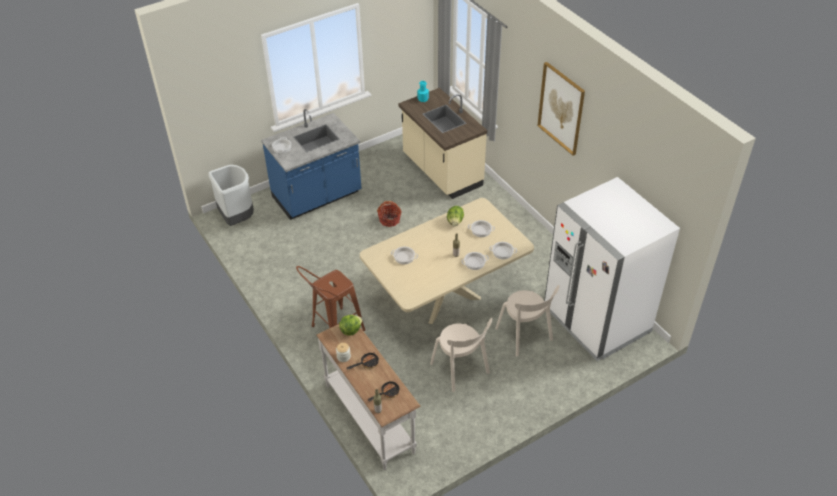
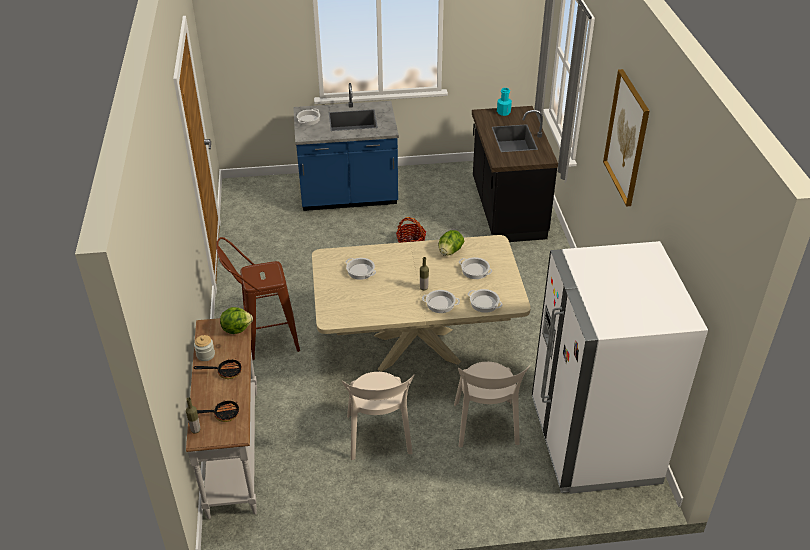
camera: 25 degrees right, 5 degrees down
(237, 219) = (250, 194): grey trash can -> none
(441, 171) = (506, 210): beige counter -> black counter

